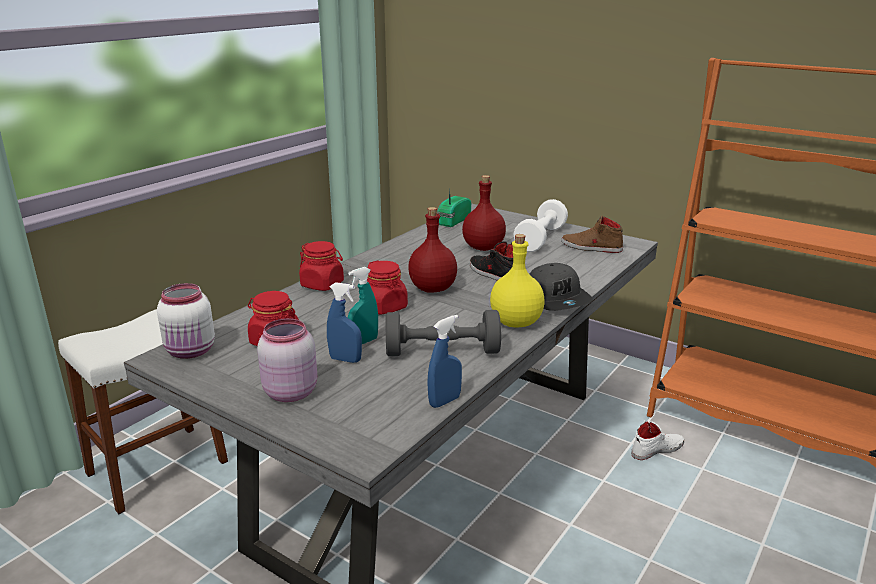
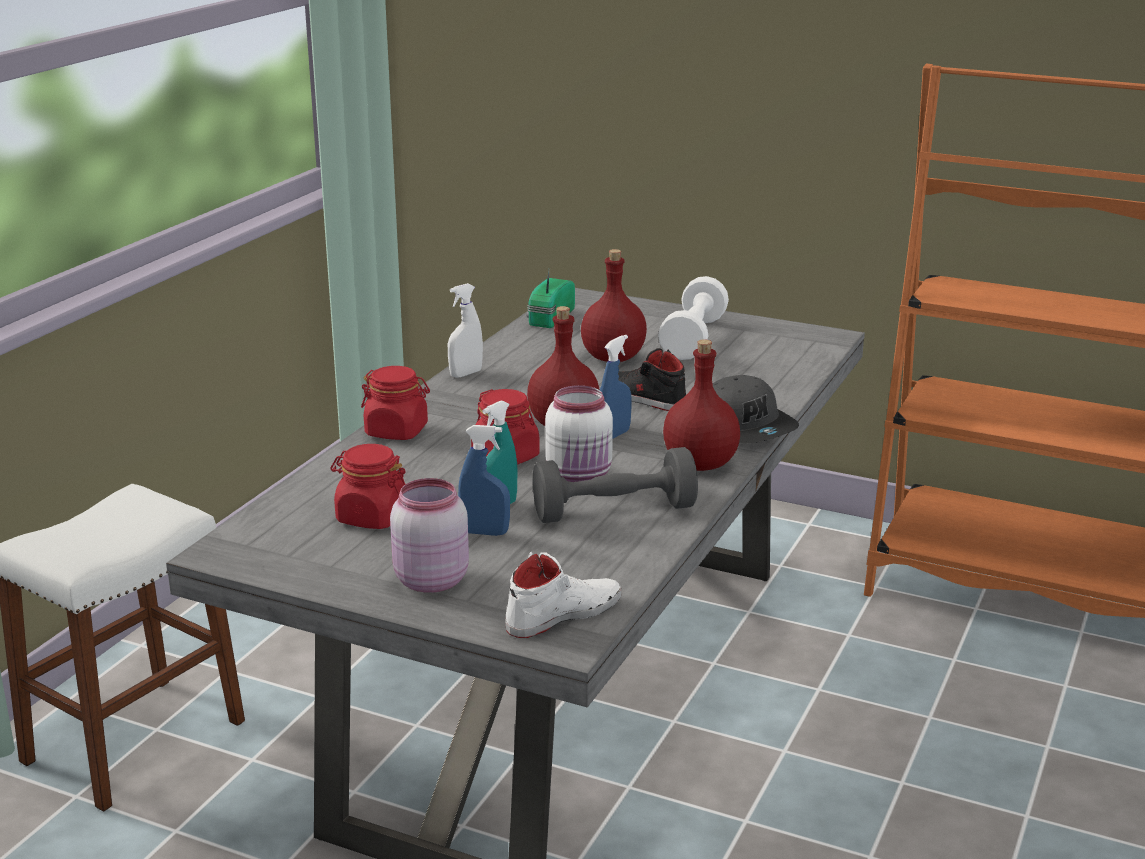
camera: 10 degrees left, 0 degrees up
(191, 351) = (257, 540): white jar -> white jar (580, 476)
(384, 251) = (465, 374): none -> white spray bottle
(444, 401) = (643, 573): blue spray bottle -> blue spray bottle (614, 435)
(515, 322) = (698, 464): yellow bottle -> red bottle
(591, 247) = (771, 347): brown shoe -> none
(656, 449) = (886, 640): white shoe -> white shoe (563, 614)

